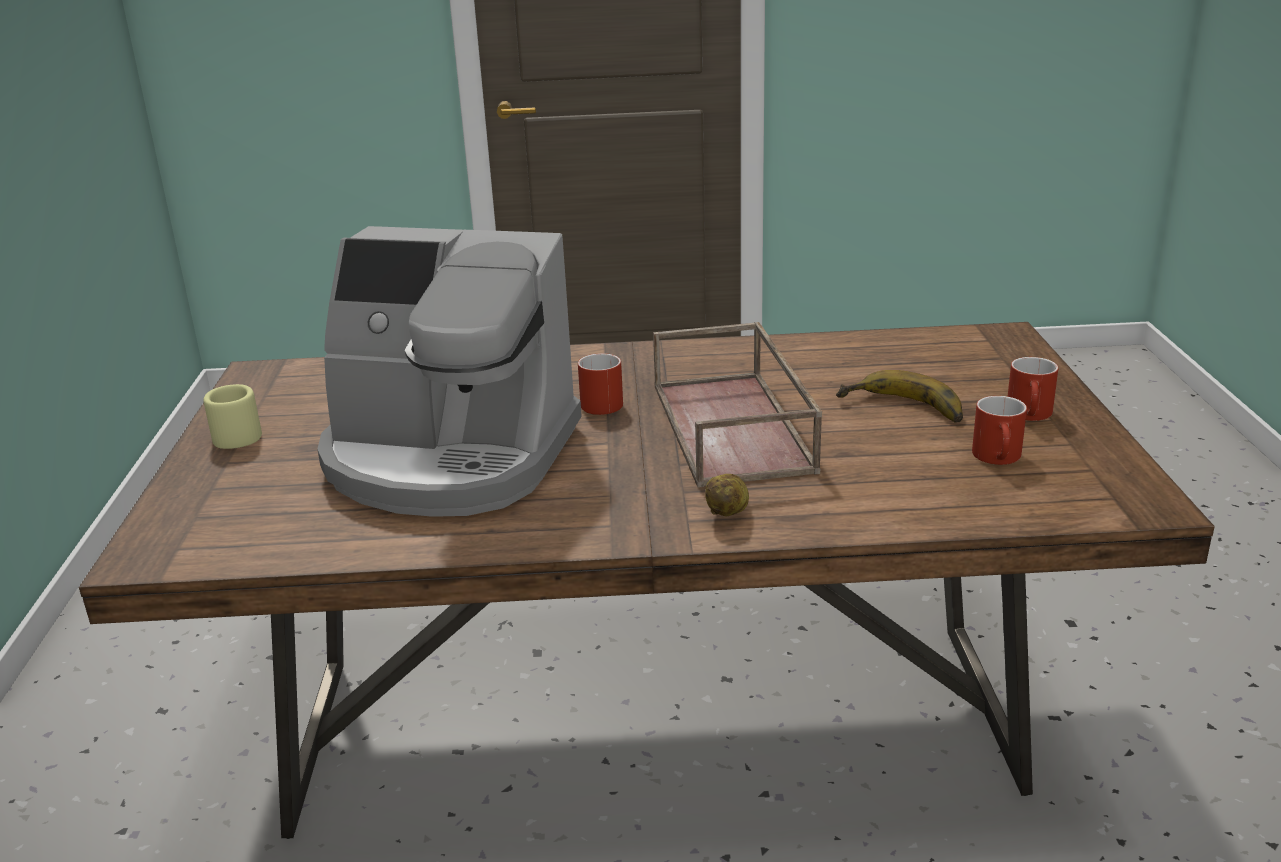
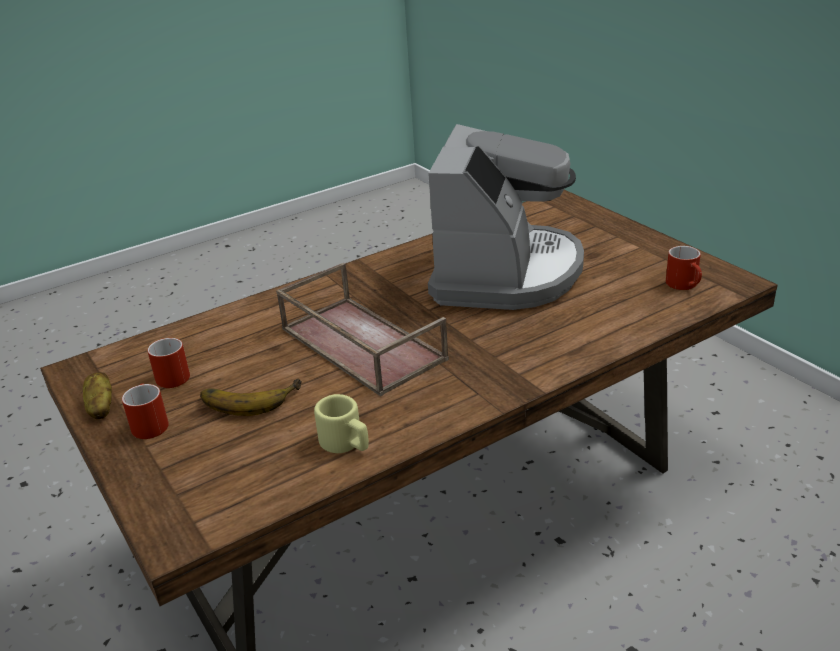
camera: 150 degrees right, 5 degrees up
(237, 434) = (647, 248): beige mug -> beige mug (346, 443)
(449, 458) = (505, 273): coffee machine -> coffee machine turned 120 degrees clockwise
(602, 401) = (470, 335): red mug -> red mug (685, 285)
(728, 511) = (319, 293): potato -> potato (100, 408)

